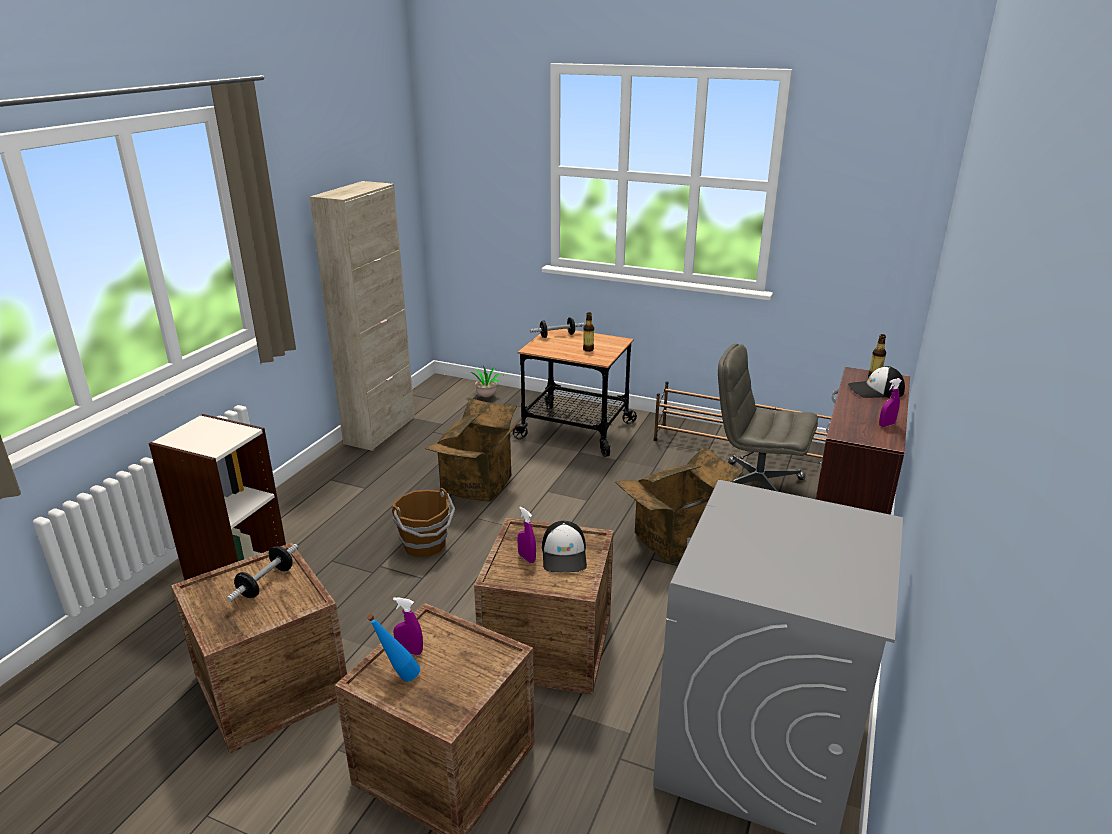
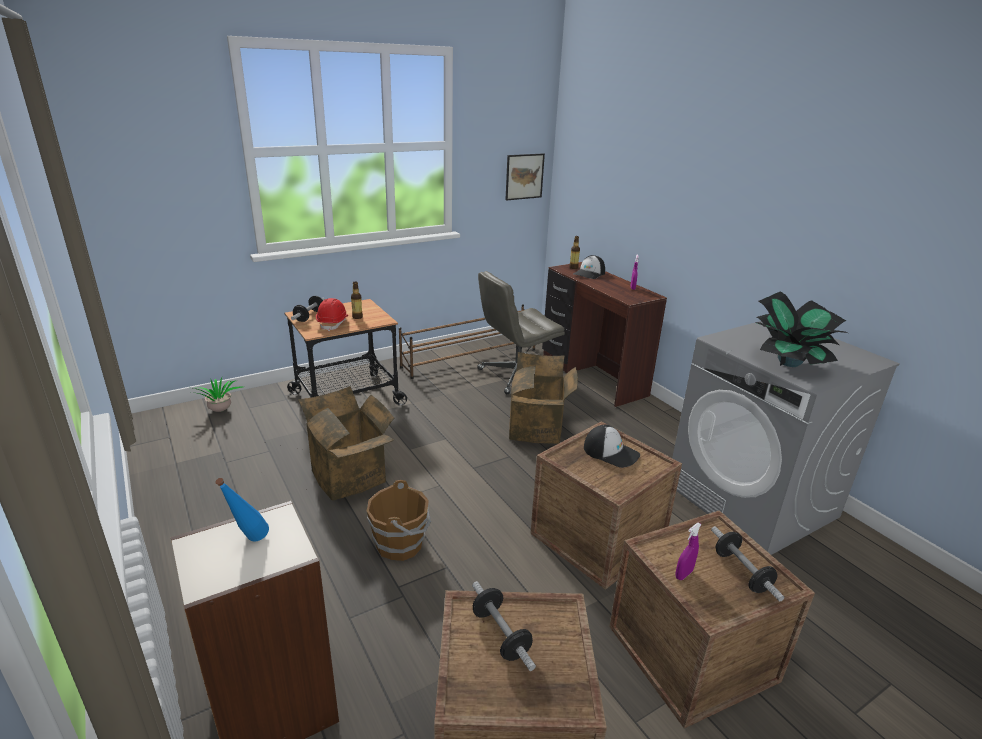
camera: 55 degrees left, 0 degrees up
(380, 430) = (165, 491): beige cabinet -> none
(398, 678) = (716, 594): blue bottle -> blue bottle (249, 543)
(444, 687) = (742, 572): none -> dumbbell
(526, 558) = (600, 469): purple spray bottle -> none
(560, 347) = (333, 323): none -> red hard hat
(739, 550) = (789, 363): none -> potted plant
(888, 241) = (524, 176): none -> picture

